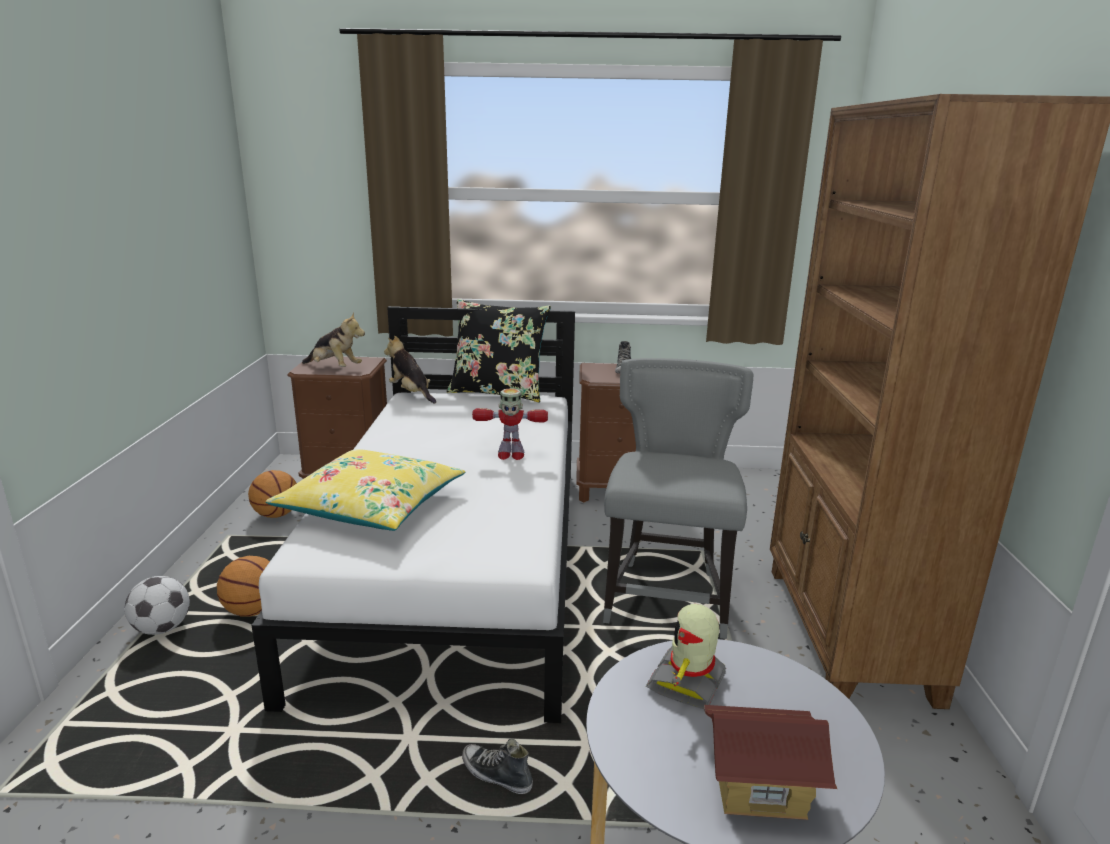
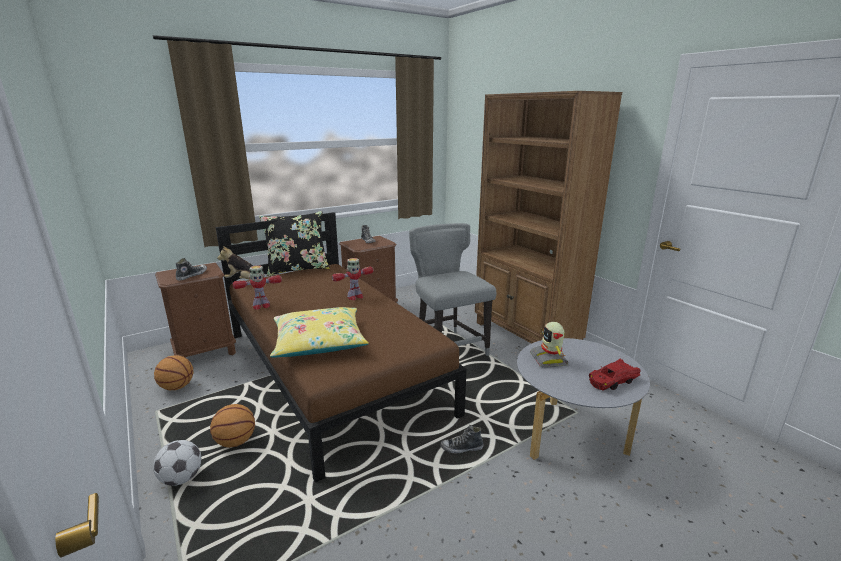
camera: 35 degrees left, 0 degrees up
(334, 368) = (192, 275): plush toy -> shoe
(380, 432) = (261, 306): none -> toy robot
(459, 563) = (332, 370): white bed -> brown bed
(759, 788) = (612, 380): toy house -> red toy car

